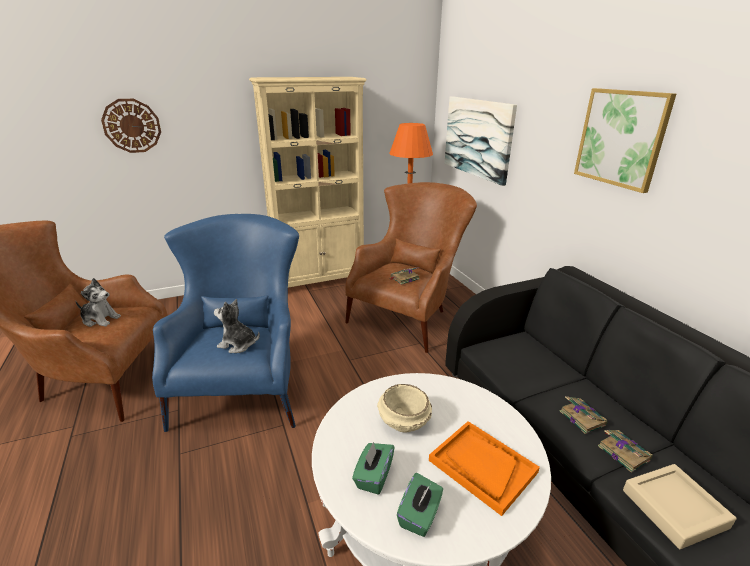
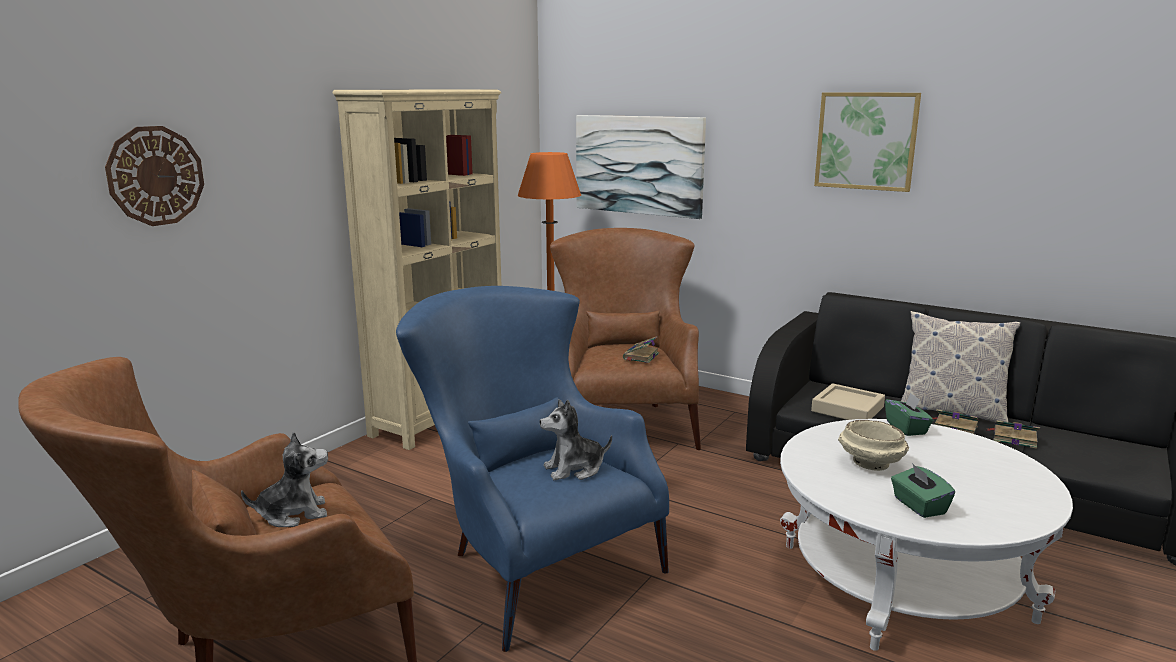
camera: 35 degrees left, 10 degrees down
(419, 515) = (993, 512): green tissue box -> green tissue box (906, 428)
(482, 466) = (976, 466): orange tray -> none
(606, 401) = (951, 411): none -> pillow
(674, 508) = (1087, 459): beige tray -> beige tray (847, 409)

